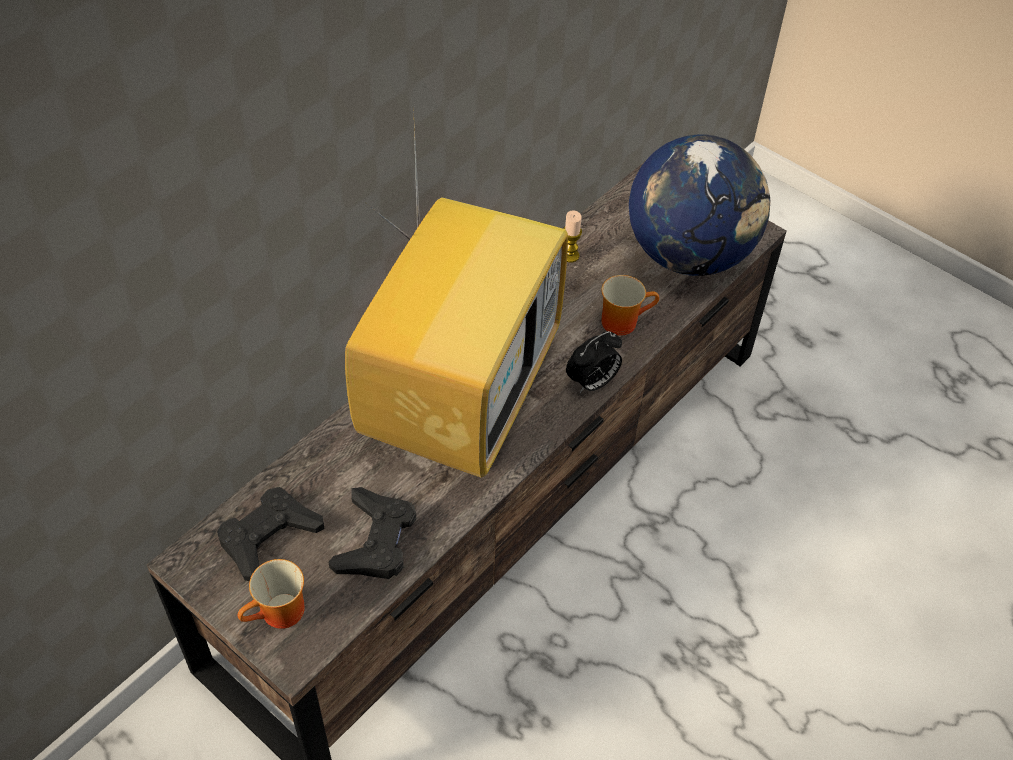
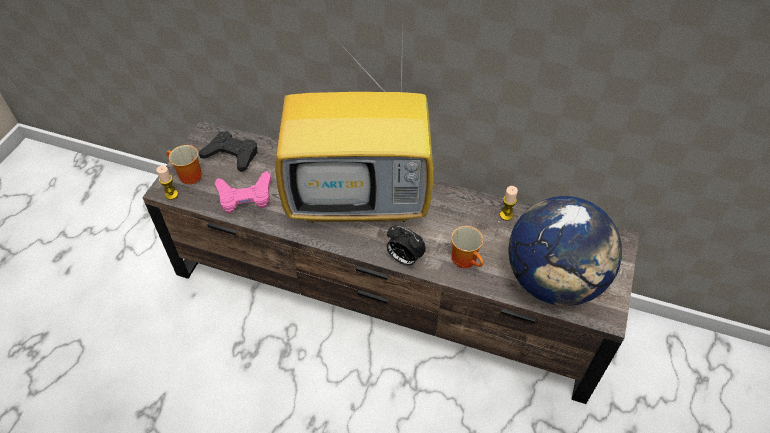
camera: 70 degrees right, 0 degrees up
(312, 648) = (171, 194): none -> candle
(376, 540) = (245, 196): black game controller -> pink game controller

